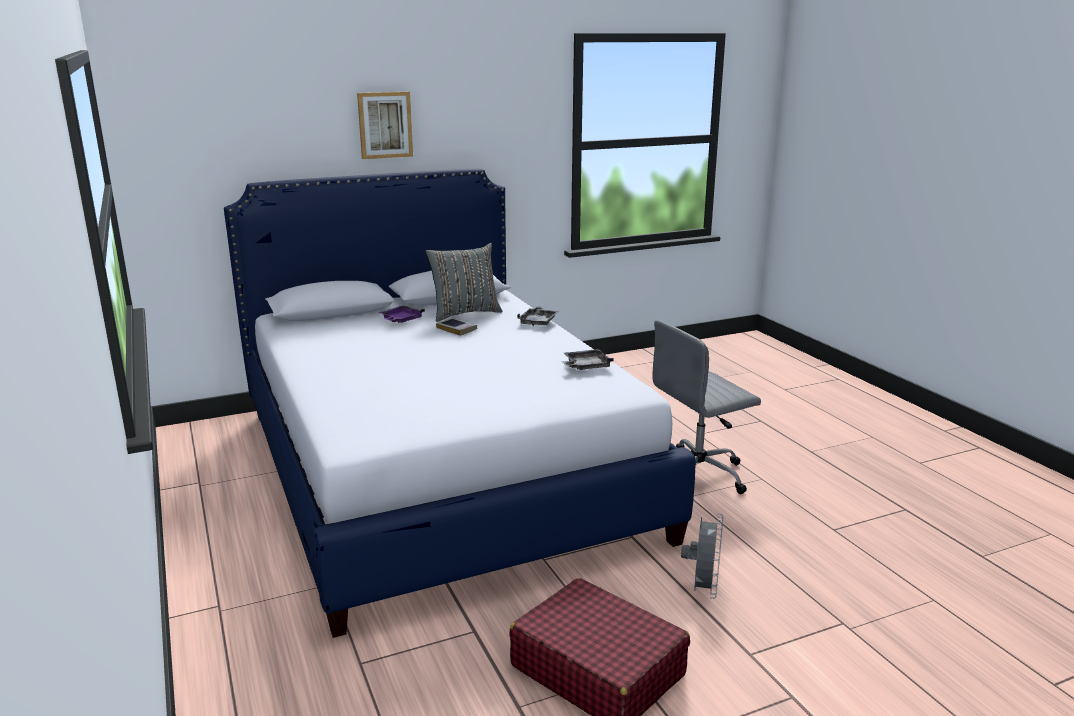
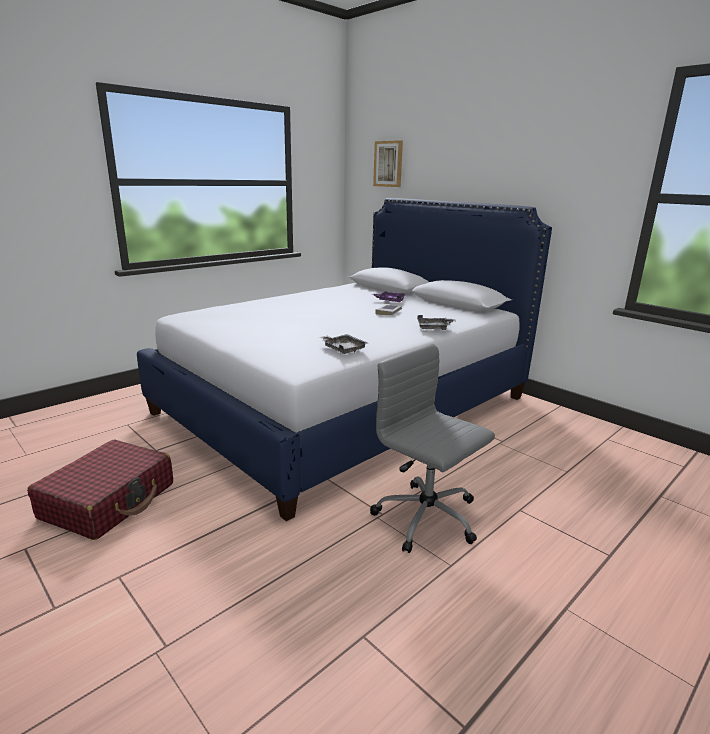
camera: 70 degrees right, 0 degrees up
(385, 125) = (477, 165): picture -> picture (388, 164)
(464, 313) = (426, 310): grey pillow -> none
(702, 589) = (216, 540): grey fan -> none

